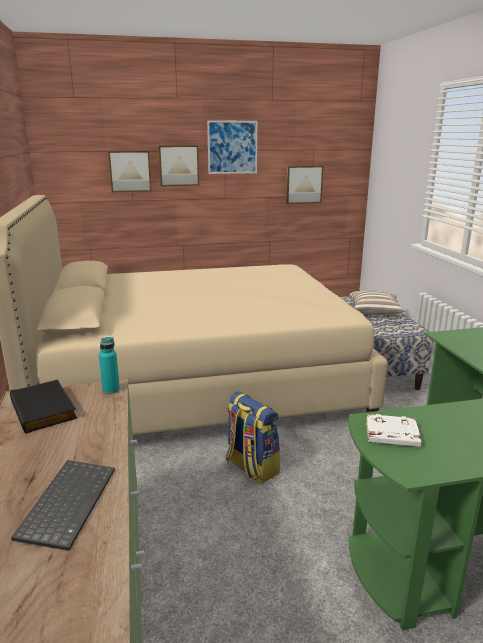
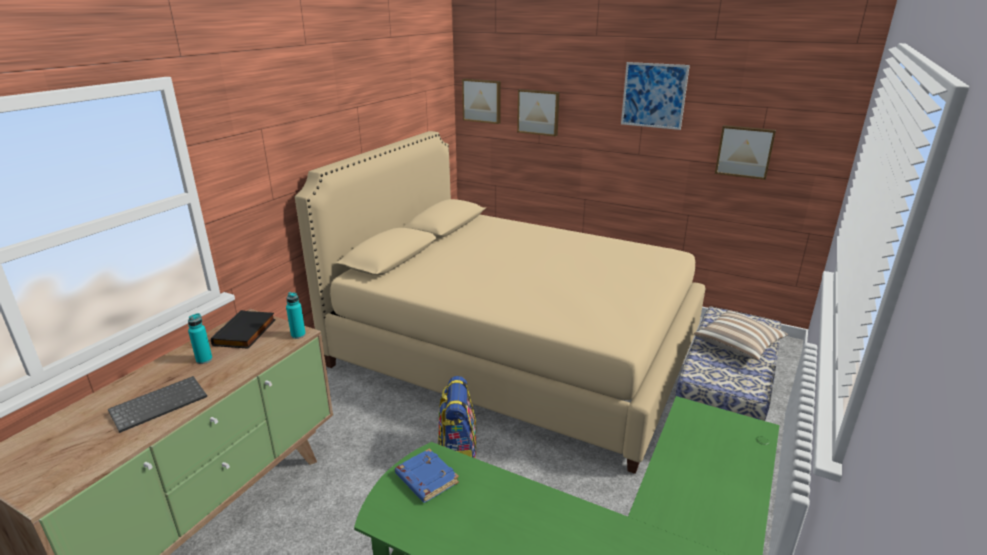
camera: 40 degrees right, 5 degrees up
(40, 447) = (204, 360): none -> turquoise bottle
(178, 165) = (589, 111): picture -> picture (482, 100)
(391, 435) = (425, 479): white book -> blue book

